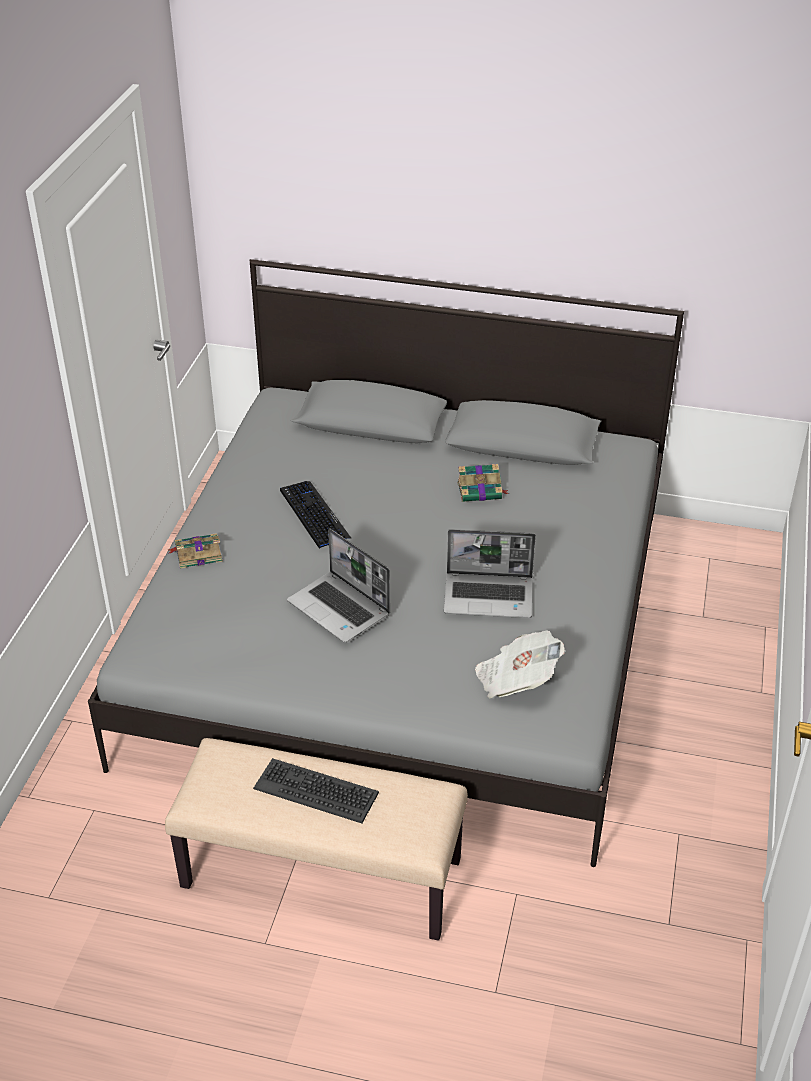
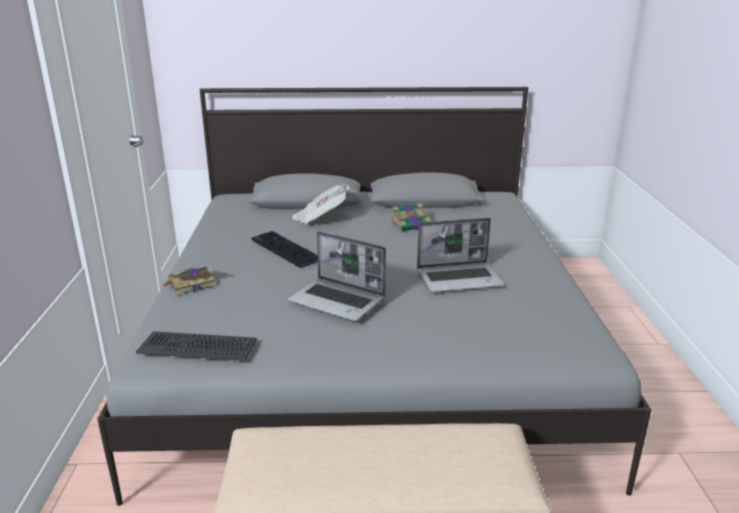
camera: 15 degrees left, 15 degrees down
(316, 790) = (378, 453): keyboard -> keyboard (198, 346)
(516, 680) = (522, 327): newspaper -> newspaper (320, 218)

